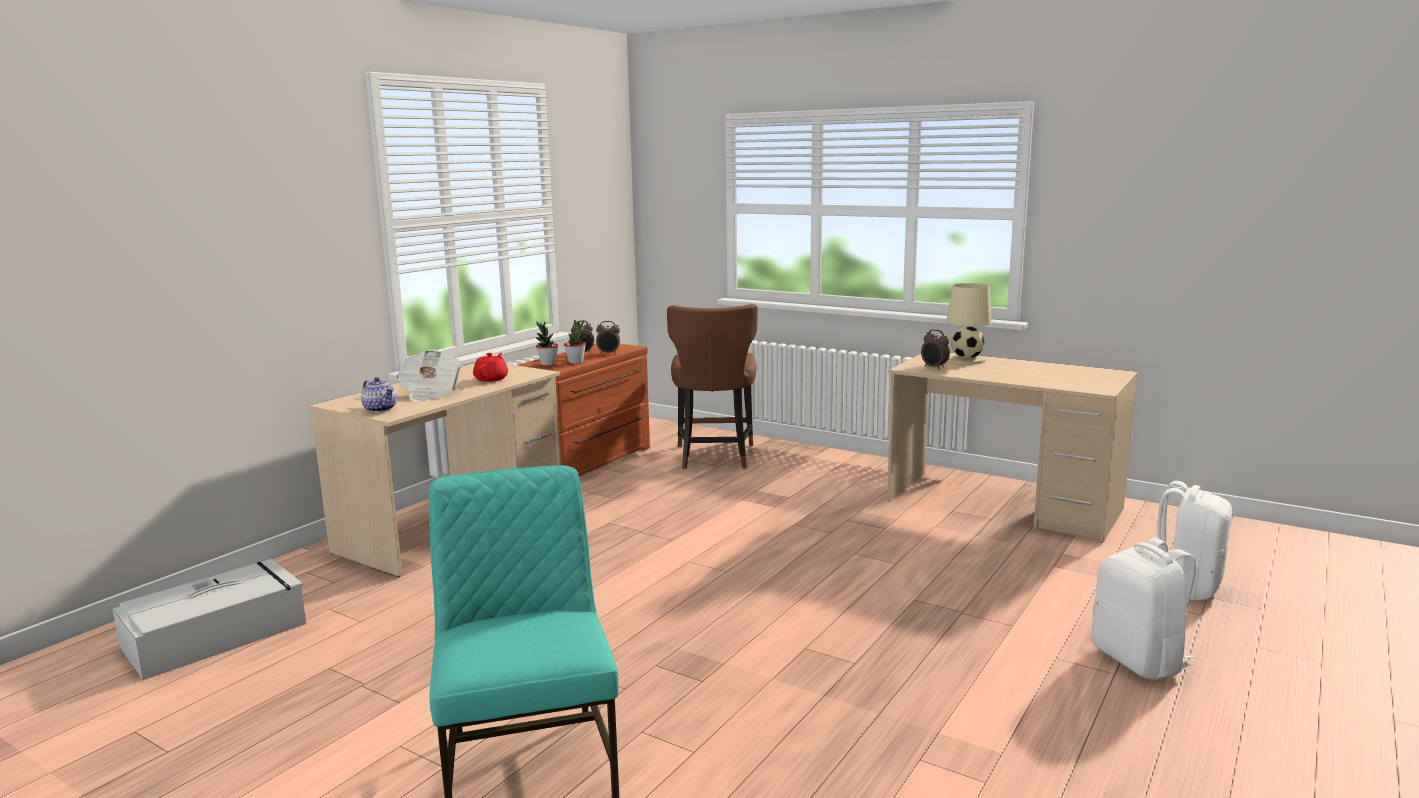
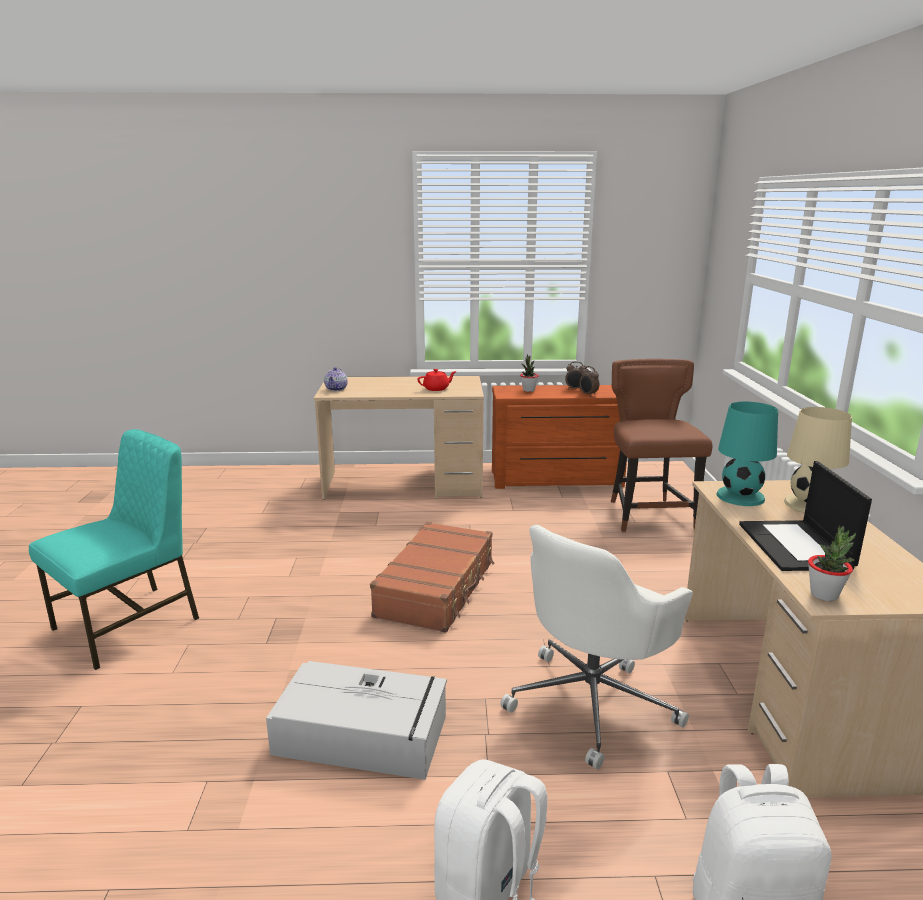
camera: 55 degrees right, 5 degrees up
(218, 634) = (222, 490): grey storage box -> grey storage box (364, 735)
(430, 393) = (383, 387): newspaper -> none
(576, 362) = (547, 394): potted plant -> potted plant (824, 595)
(714, 457) = (648, 514): brown chair -> brown chair turned 120 degrees clockwise
(714, 571) = (437, 588): none -> brown suitcase
(934, 367) = (741, 497): alarm clock -> turquoise table lamp
(957, 563) = (593, 702): none -> white office chair
(1025, 377) = (796, 546): none -> laptop

